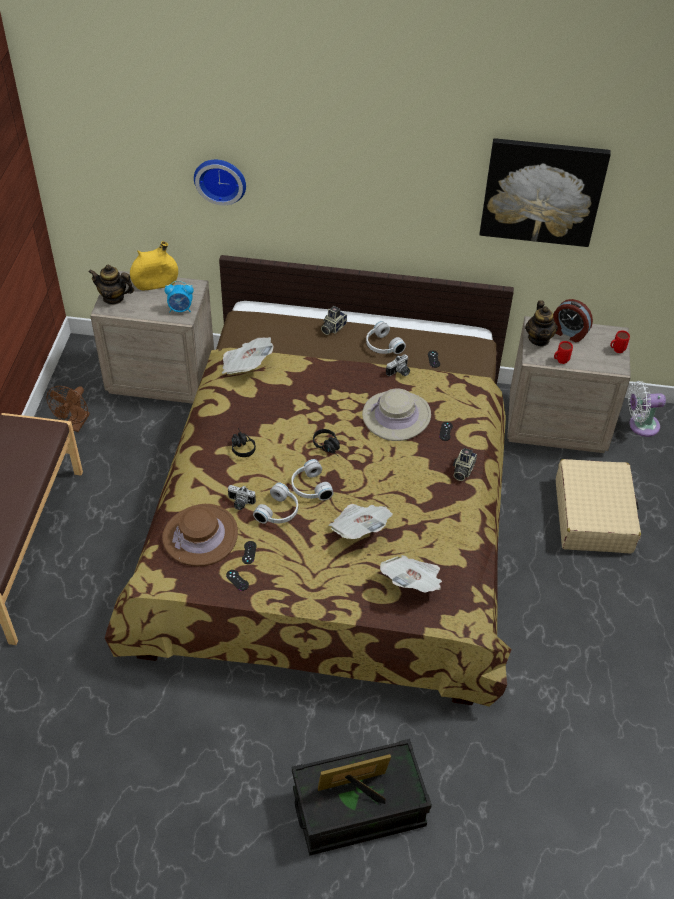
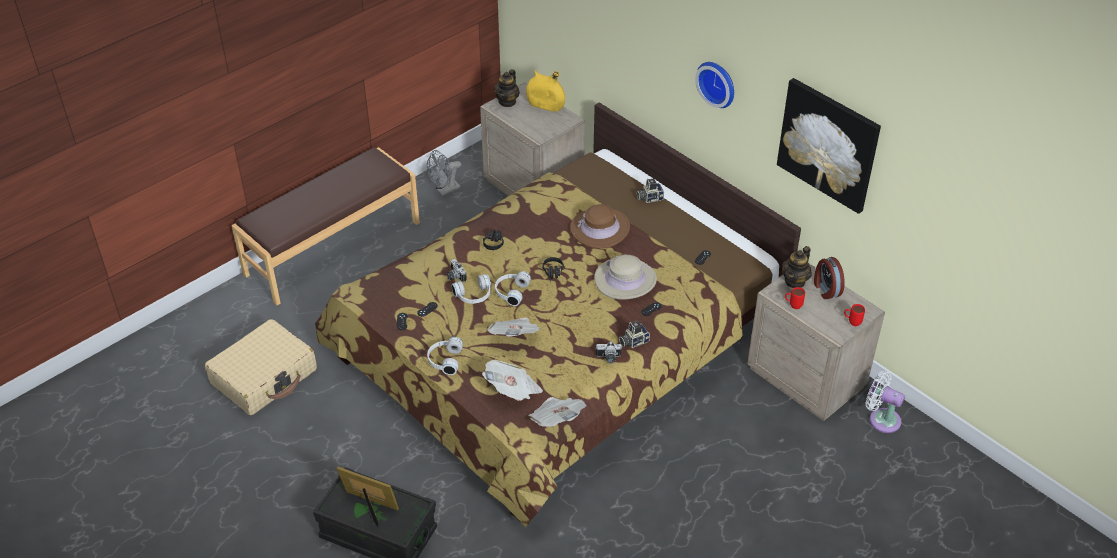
camera: 40 degrees right, 5 degrees down
(75, 425) = (444, 190): brown fan -> grey fan
(113, 298) = (507, 101): teapot -> teapot turned 120 degrees counterclockwise
(180, 309) = (544, 130): alarm clock -> none
(200, 536) = (408, 282): brown hat -> brown hat (600, 228)
(221, 179) = (607, 36): wall clock -> wall clock (718, 83)
(246, 366) = (556, 192): newspaper -> newspaper (557, 420)
(382, 346) = (672, 228): white headphones -> white headphones (444, 360)
(399, 372) = (662, 252): camera -> camera (608, 358)
(593, 515) = (761, 459): beige suitcase -> beige suitcase (264, 377)

